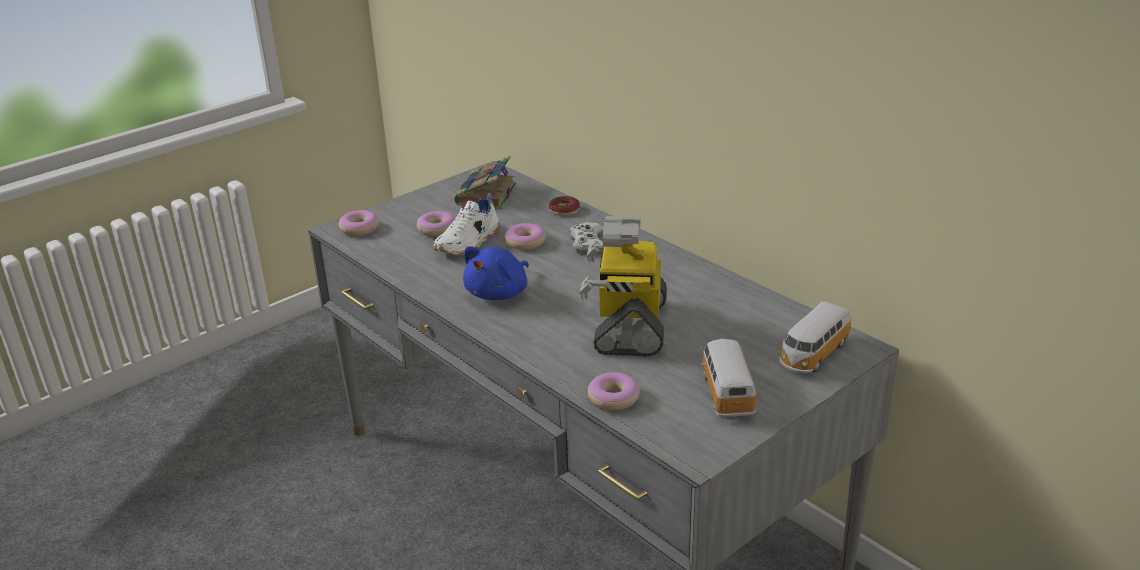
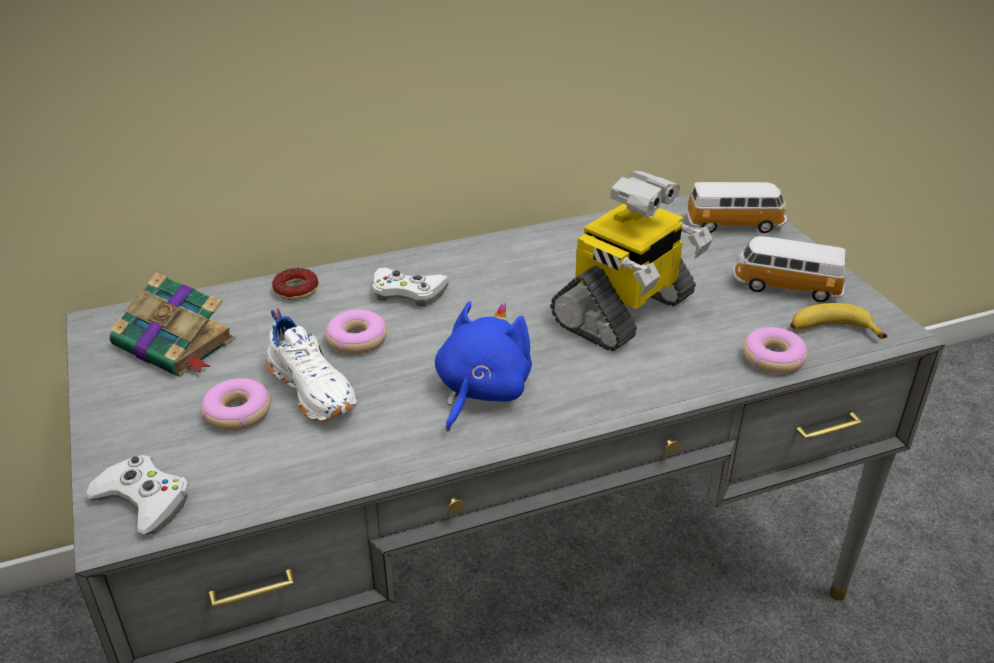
camera: 70 degrees left, 5 degrees up
(359, 228) = (144, 500): donut -> white game controller
(499, 293) = (480, 391): blue plush toy -> blue plush toy turned 120 degrees counterclockwise
(628, 326) = (625, 312): toy robot -> toy robot turned 75 degrees counterclockwise
(674, 422) = (831, 331): none -> banana
(813, 355) = (735, 224): toy car -> toy car turned 60 degrees counterclockwise

